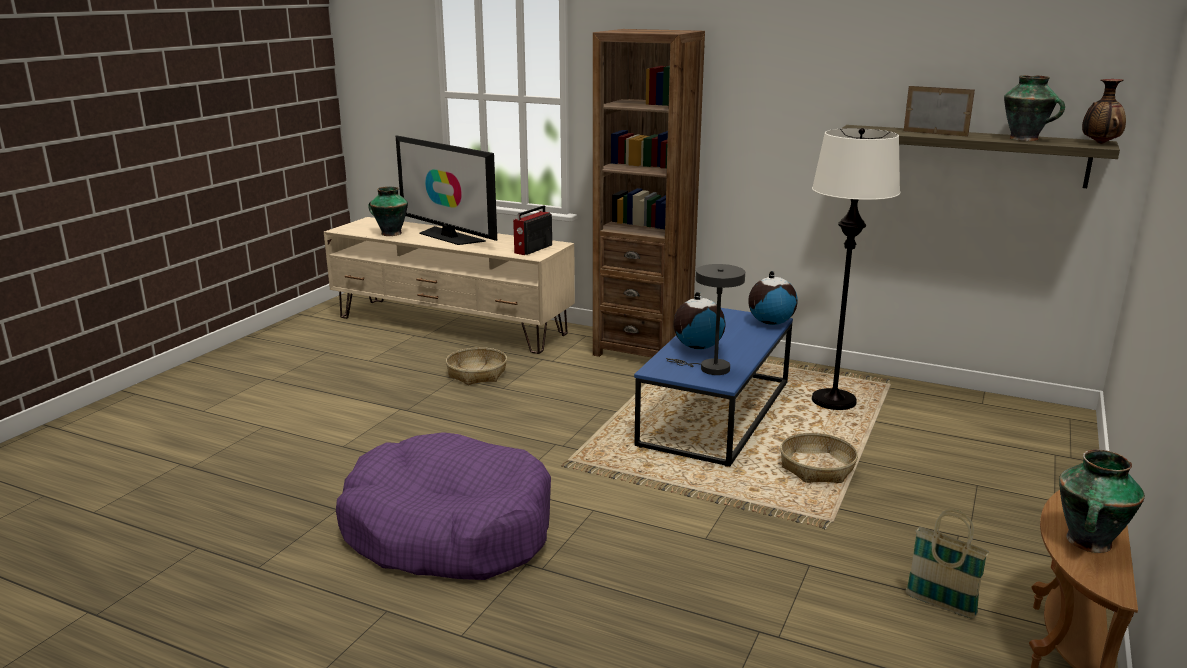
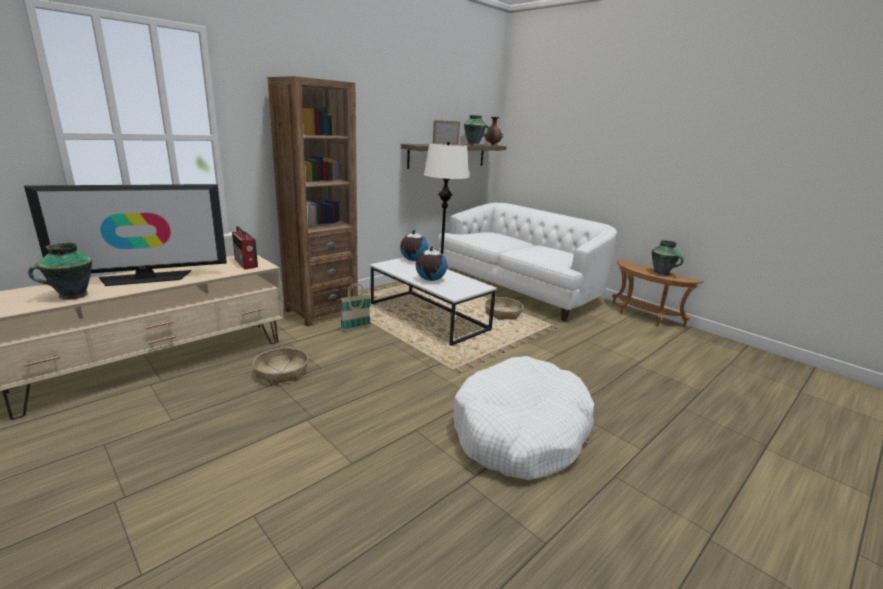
camera: 70 degrees left, 0 degrees up
(448, 530) = (520, 431): purple dog bed -> white dog bed
(709, 368) = (462, 284): grey table lamp -> none
(715, 413) = (427, 317): blue coffee table -> white coffee table
(940, 605) = (618, 326): basket -> basket (355, 328)
(981, 466) = (519, 288): none -> white sofa

